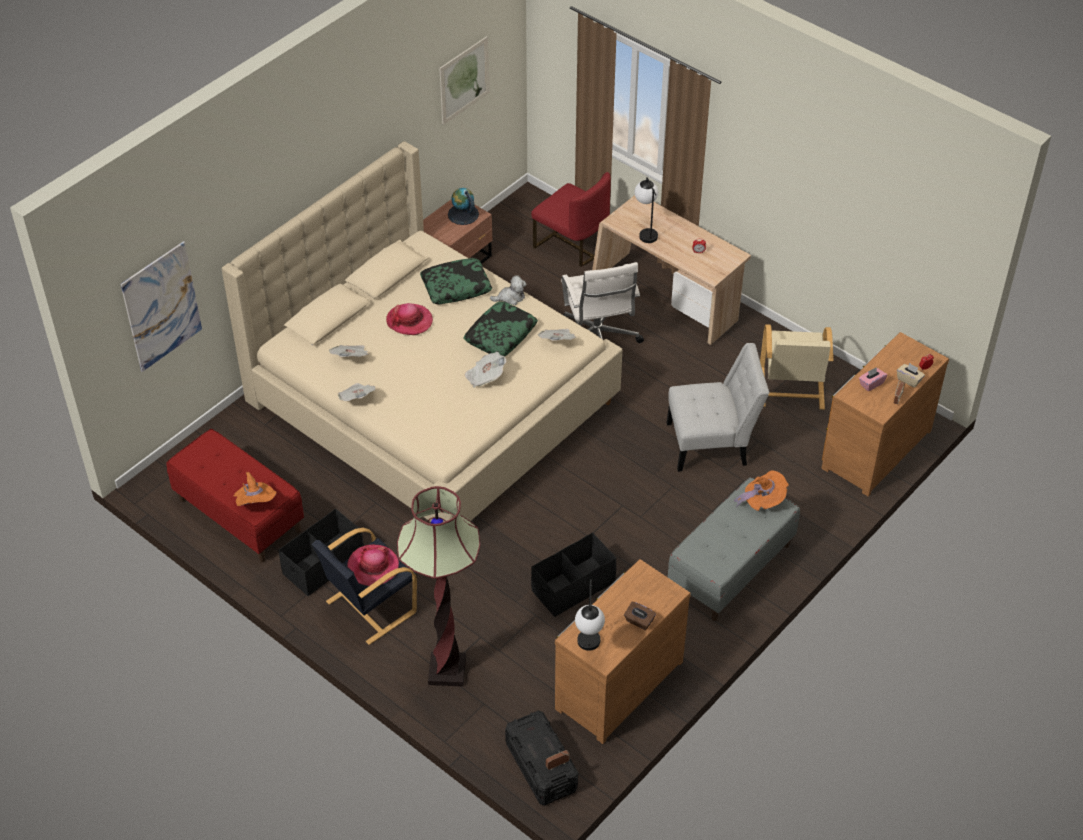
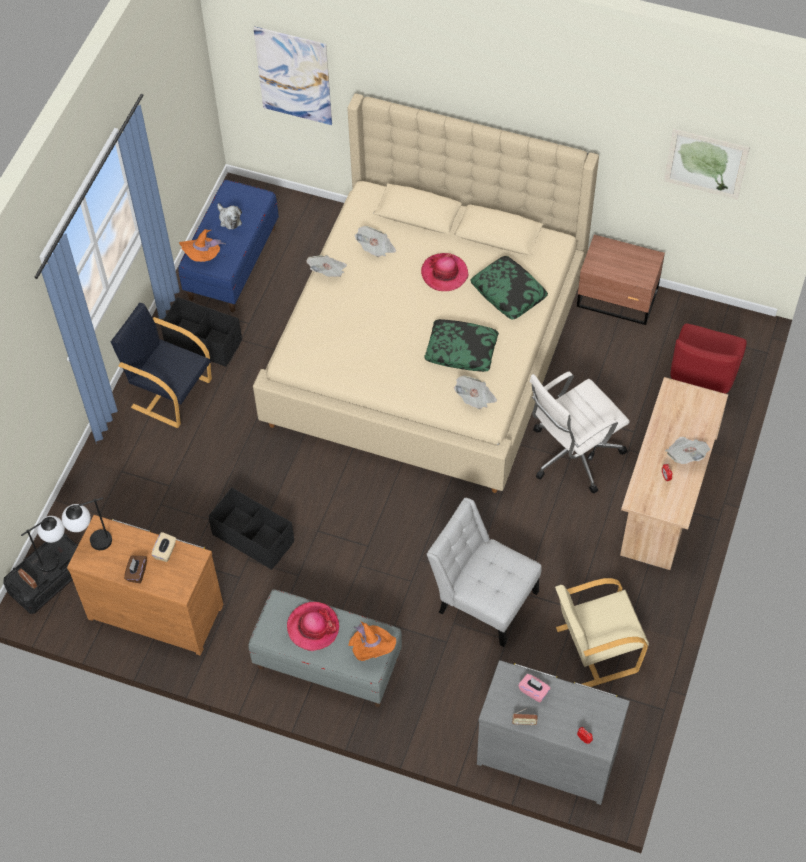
camera: 70 degrees right, 10 degrees up
(239, 515) = (232, 263): red bench -> blue bench
(373, 567) = (173, 366): hat -> hat (313, 627)
(447, 671) = (124, 474): floor lamp -> none
(463, 214) = (638, 267): globe -> none
(485, 377) = (400, 357): newspaper -> newspaper (686, 455)
(510, 297) = (516, 340): plush toy -> plush toy (229, 219)
(645, 231) = (670, 420): table lamp -> table lamp (55, 558)
(712, 443) = (483, 598): white chair -> white chair turned 150 degrees clockwise
(873, 448) = (547, 752): brown dresser -> grey dresser
(909, 380) = (557, 727): beige tissue box -> beige tissue box (165, 552)

